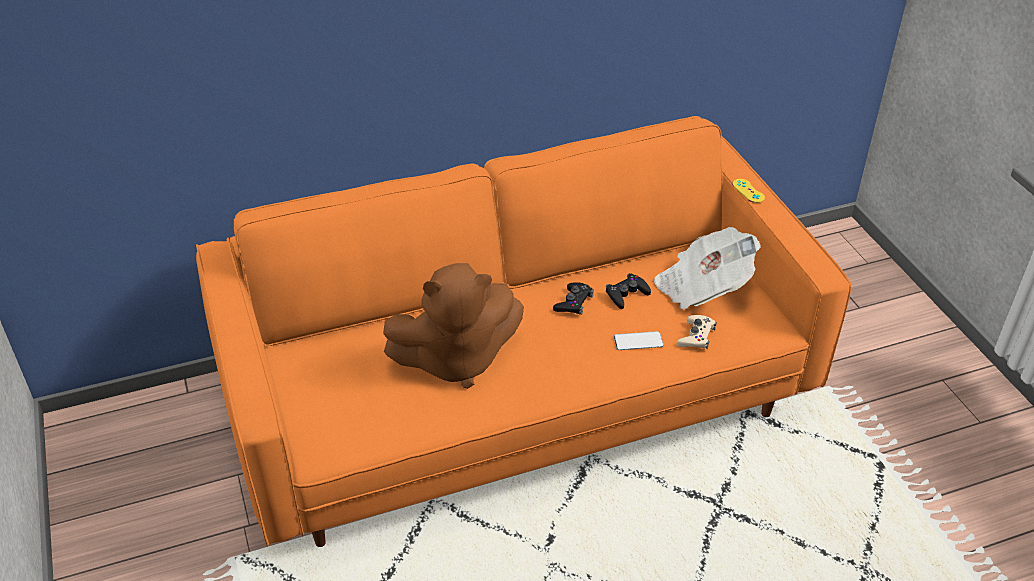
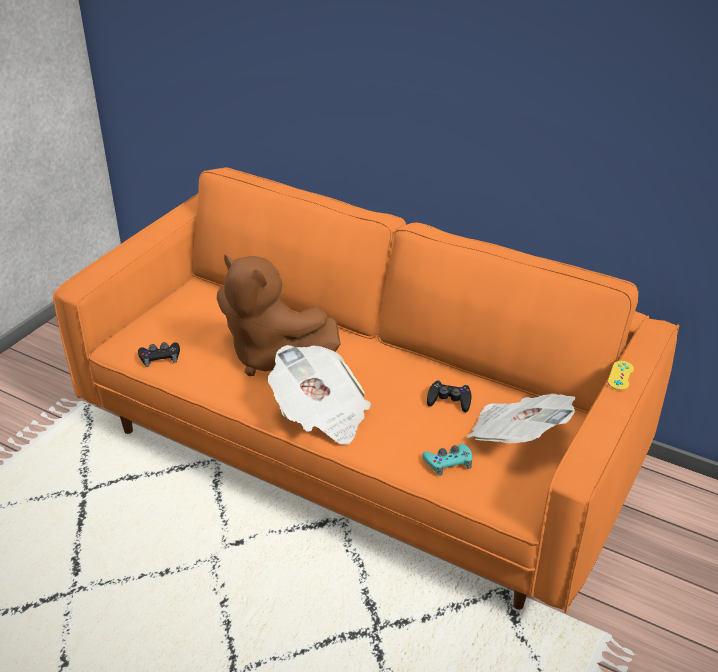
camera: 50 degrees right, 5 degrees down
(569, 372) = (321, 414): none -> newspaper
(573, 302) = (403, 378): black game controller -> black game controller (160, 357)
(638, 341) = (400, 432): phone -> none
(696, 336) = (448, 462): beige game controller -> turquoise game controller

